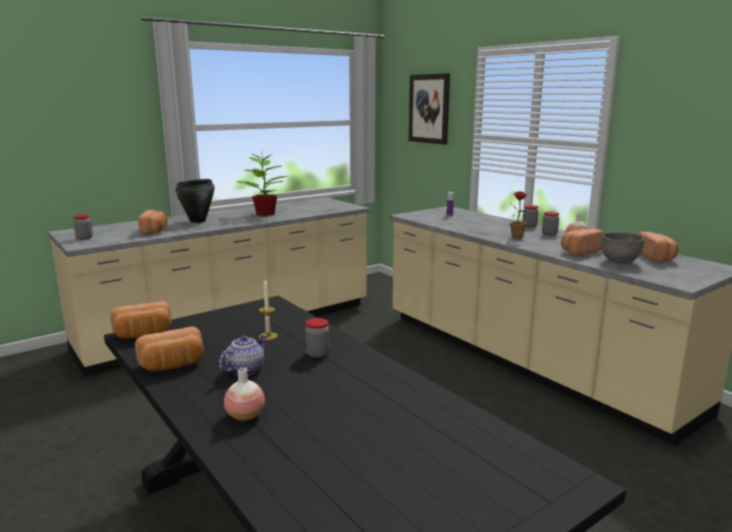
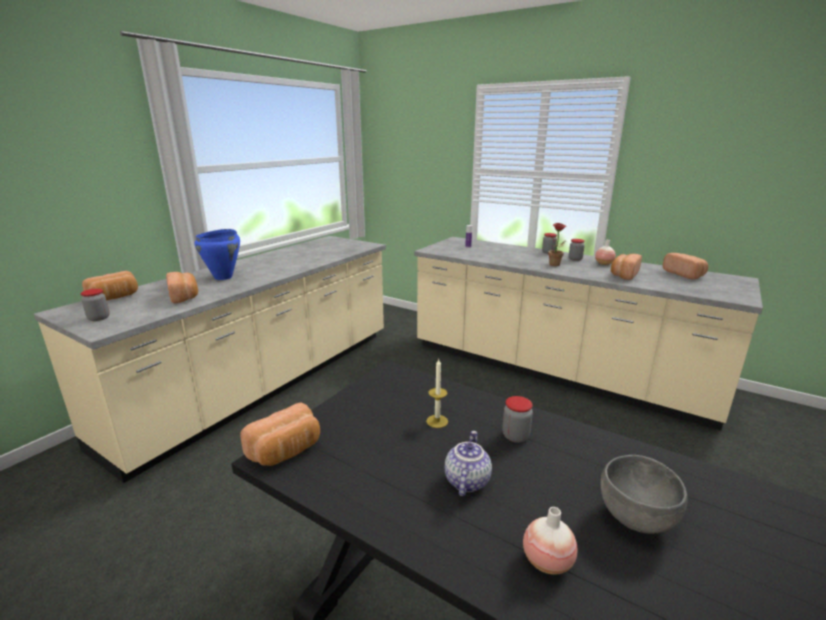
camera: 20 degrees left, 5 degrees up
(173, 365) = (374, 496): bread -> bread (115, 297)
(198, 221) = (224, 277): black cooking pot -> blue cooking pot
(266, 214) = (290, 261): potted plant -> none
(429, 109) = (421, 144): picture -> none
(619, 262) = (667, 282): grey bowl -> grey bowl (634, 518)

